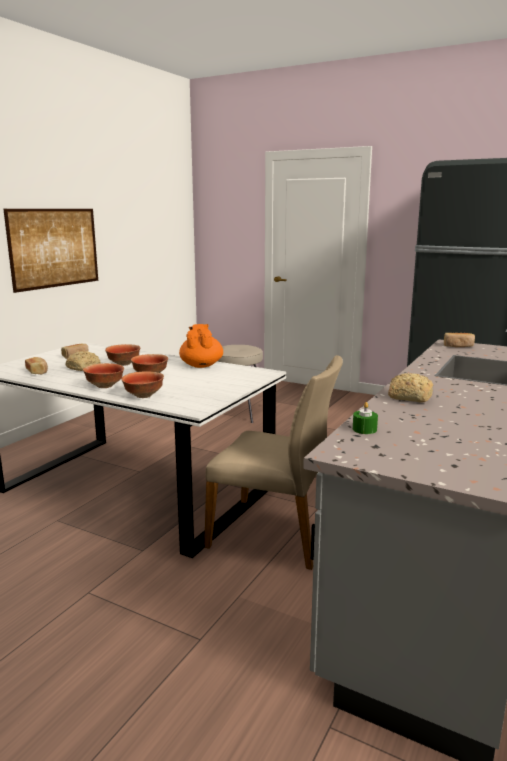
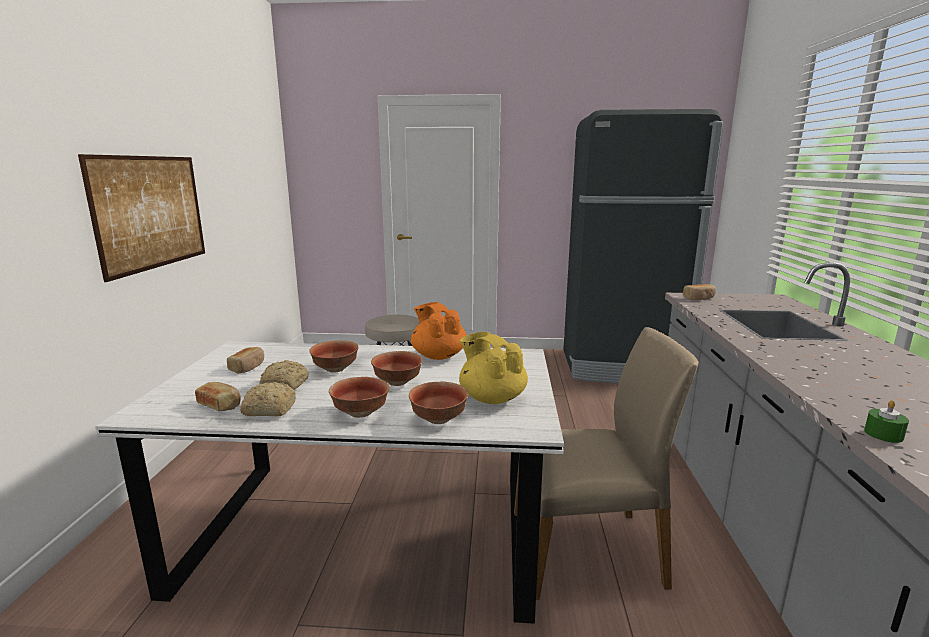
camera: 25 degrees left, 0 degrees up
(195, 391) = (492, 398): none -> yellow teapot
(408, 397) = (808, 372): bread -> bread (269, 409)

